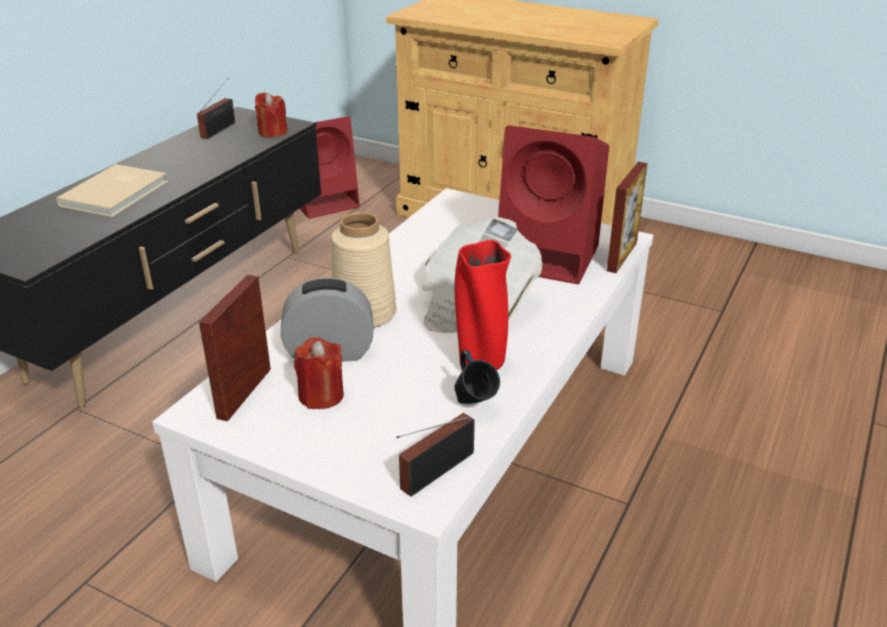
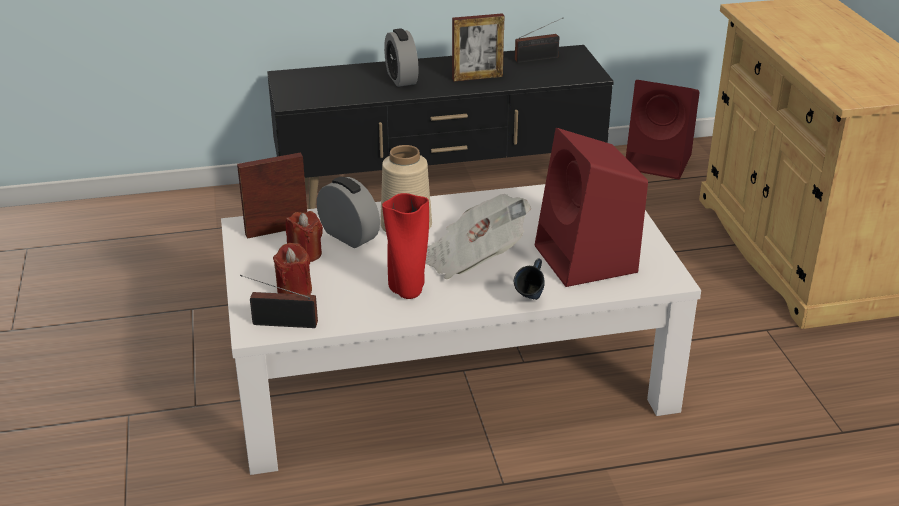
camera: 50 degrees right, 0 degrees up
(117, 193) = (401, 78): beige book -> alarm clock
(272, 132) = (568, 76): red candle -> red candle (294, 291)
(473, 406) = (361, 308): blue mug -> blue mug (530, 301)
(622, 256) = (638, 289): picture frame -> picture frame (477, 77)

